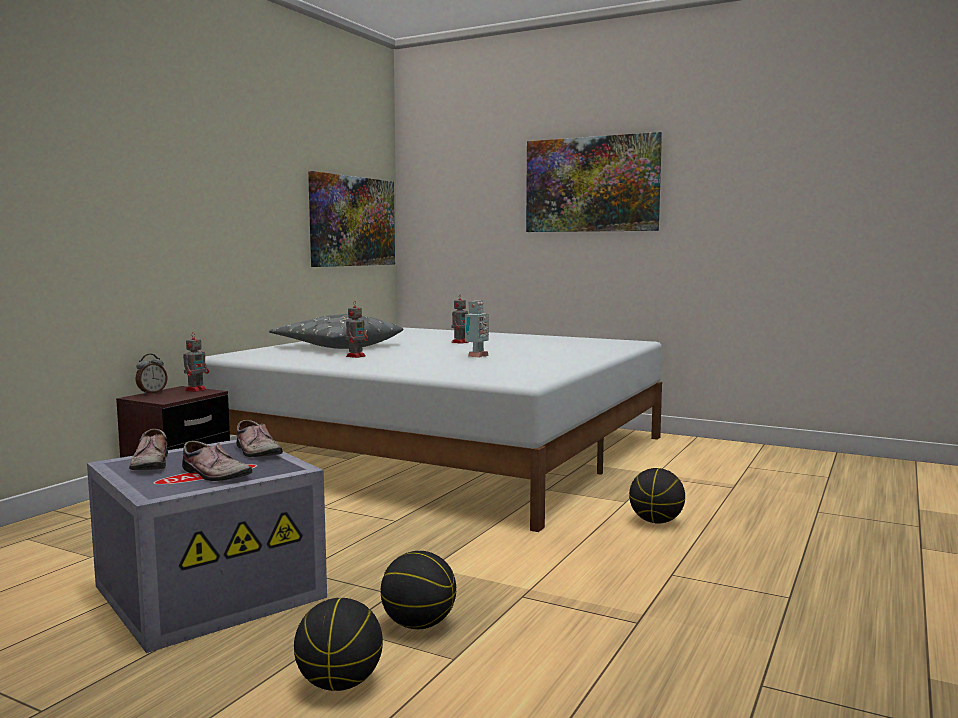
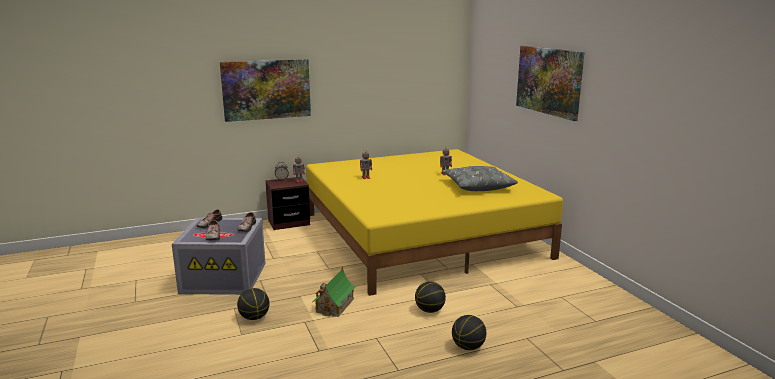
camera: 40 degrees right, 10 degrees up
(336, 346) = (380, 165): grey pillow -> grey pillow (477, 186)
(340, 683) = (201, 327): basketball -> basketball (468, 347)
(353, 221) = (427, 87): picture -> picture (266, 89)
(446, 451) = (421, 235): white bed -> yellow bed
(476, 356) = (416, 190): toy robot -> none
(518, 559) = (335, 305): none -> toy house

